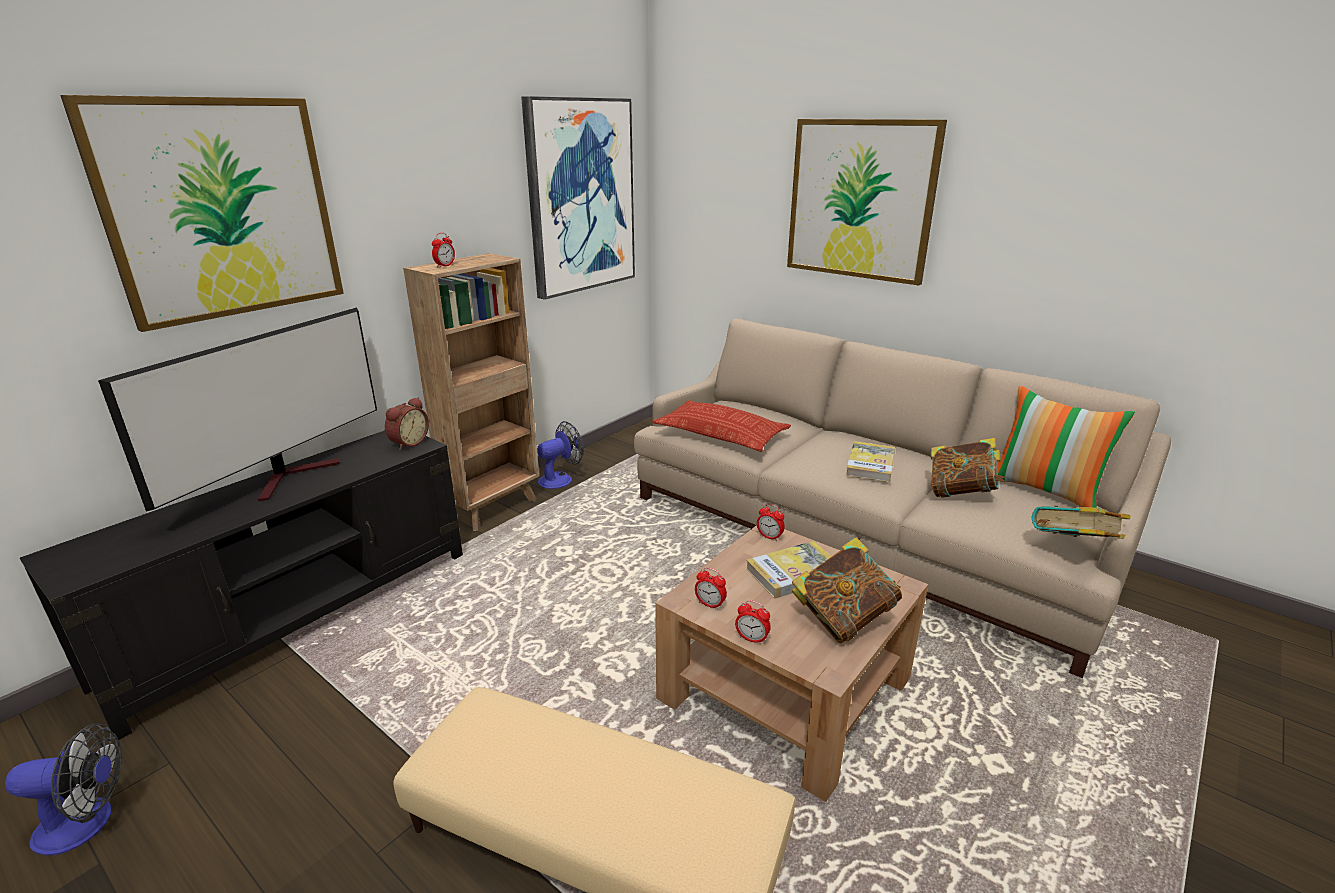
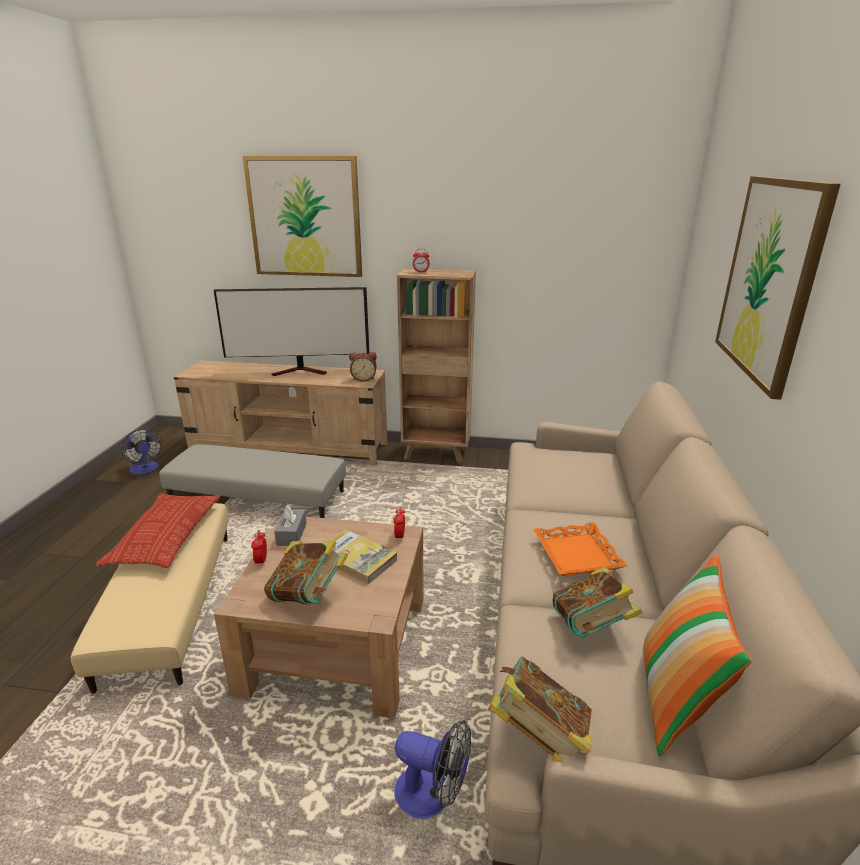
camera: 60 degrees right, 0 degrees up
(299, 614) = (290, 448): black tv stand -> beige tv stand
(404, 682) = (258, 497): none -> grey ottoman
(560, 479) = (498, 460): fan -> fan (432, 796)
(580, 197) = (586, 239): picture -> none
(710, 604) = (291, 534): alarm clock -> grey tissue box
(721, 434) = (543, 470): pillow -> pillow (165, 536)
(870, 464) = (576, 554): book -> orange tray

